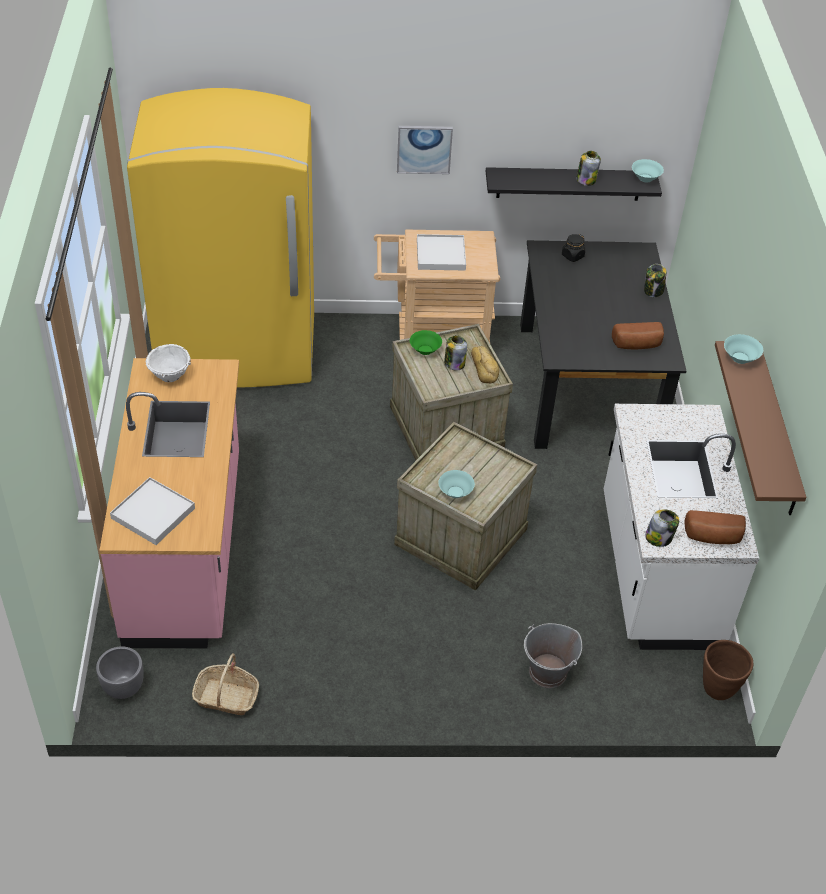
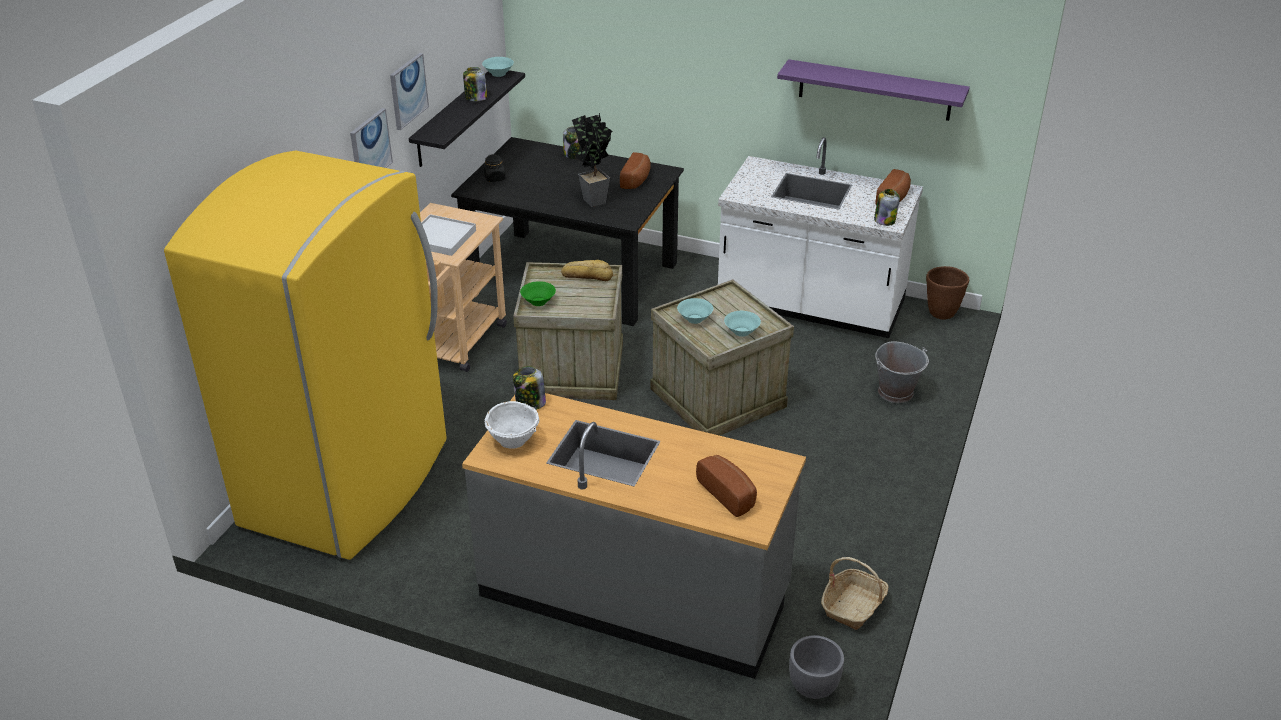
camera: 65 degrees left, 10 degrees down
(153, 513) = (729, 494): white tray -> bread
(187, 549) = (635, 593): pink counter -> grey counter
(454, 363) = (569, 290): jar -> jar (530, 403)
(498, 130) = (408, 91): none -> picture
(581, 327) = (594, 199): none -> potted plant
(740, 358) = (804, 70): turquoise bowl -> turquoise bowl (695, 319)
(776, 431) = (875, 90): brown shelf -> purple shelf

